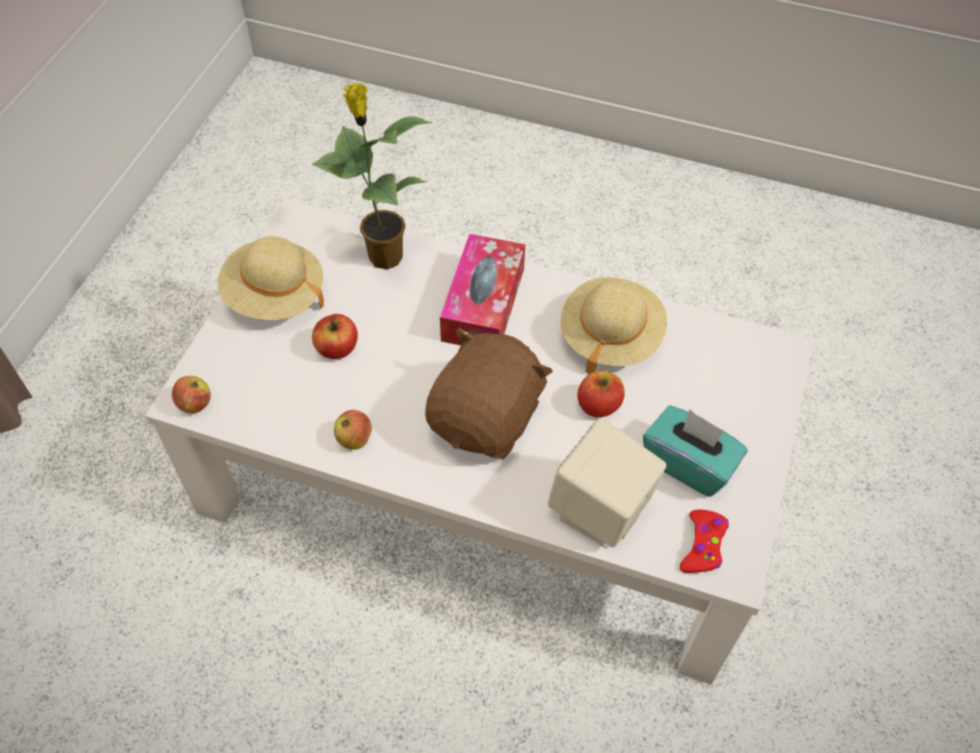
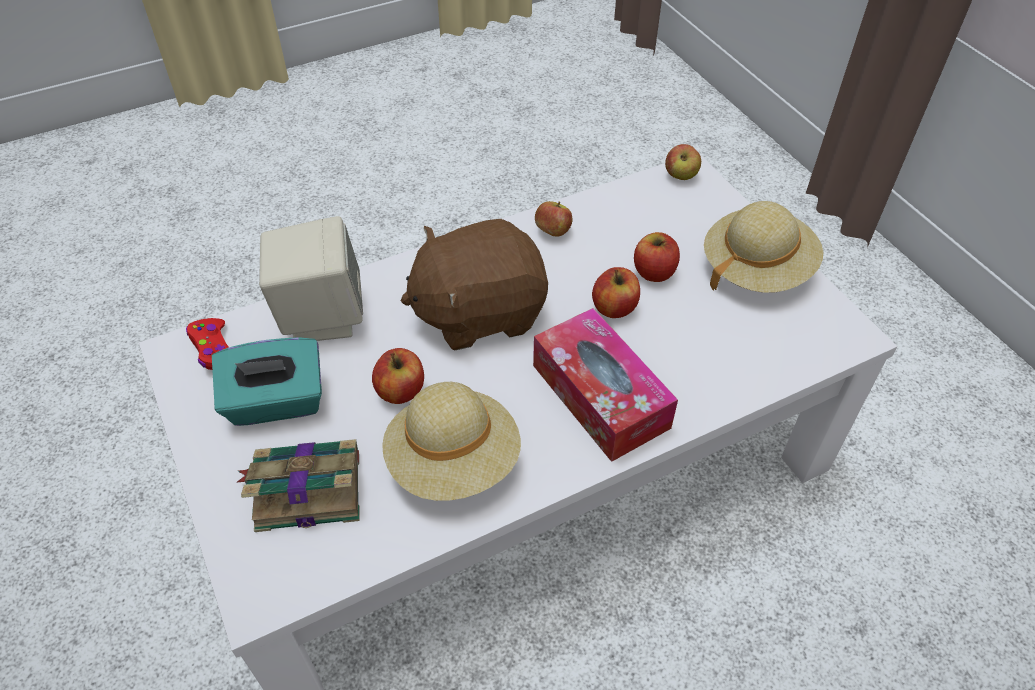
camera: 135 degrees right, 5 degrees down
(383, 256) = (739, 366): potted plant -> none
(398, 347) = (614, 307): none -> apple
(487, 418) = (479, 312): brown plush toy -> brown plush toy turned 90 degrees clockwise
(713, 390) = (305, 489): none -> book

